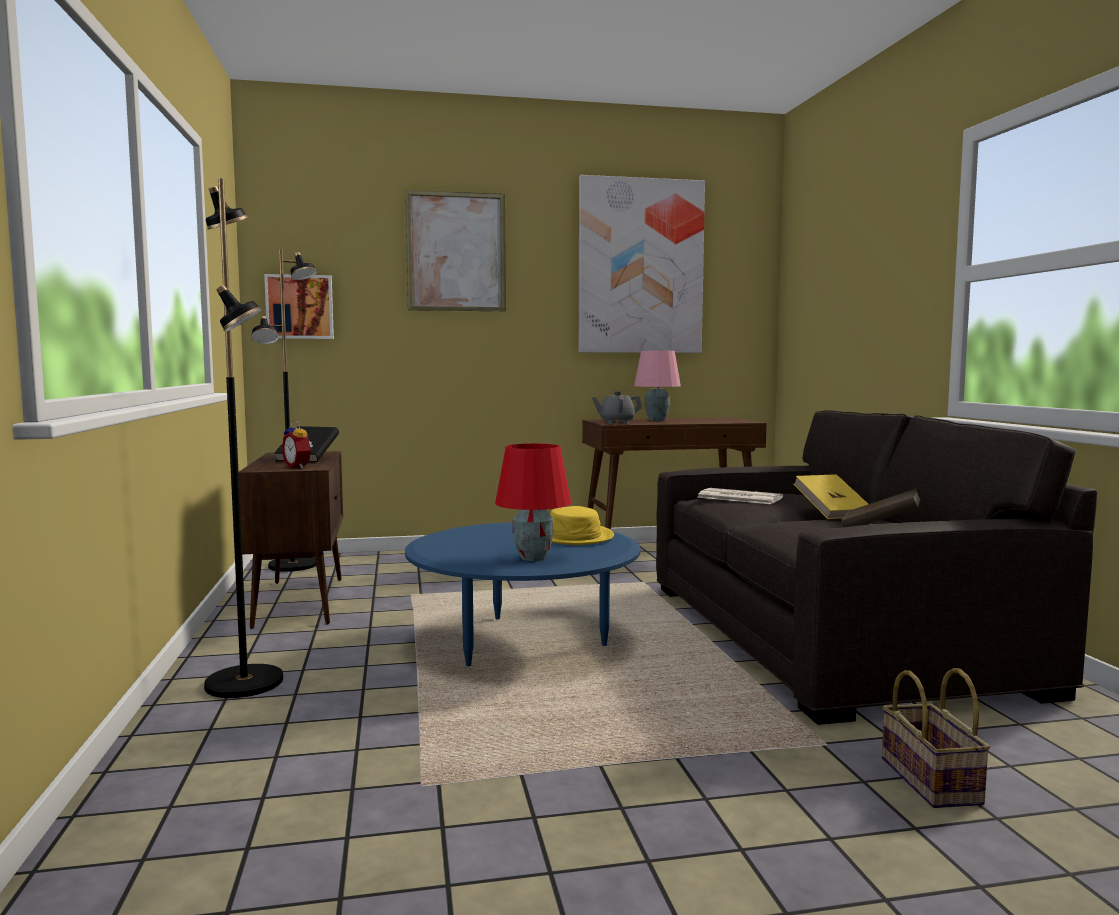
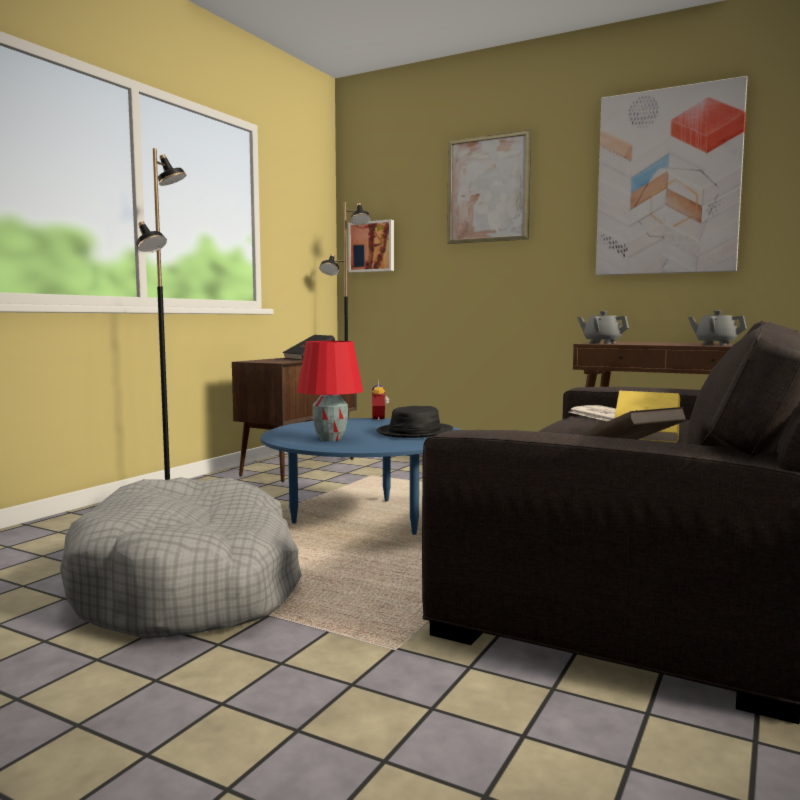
camera: 40 degrees right, 0 degrees up
(299, 466) = (277, 361): alarm clock -> alarm clock (380, 419)
(543, 762) = (190, 587): none -> grey dog bed
(574, 536) = (415, 432): yellow hat -> black hat
(656, 420) = (658, 343): pink table lamp -> none
(709, 420) = (715, 344): none -> grey teapot
(933, 782) = (407, 711): basket -> none

